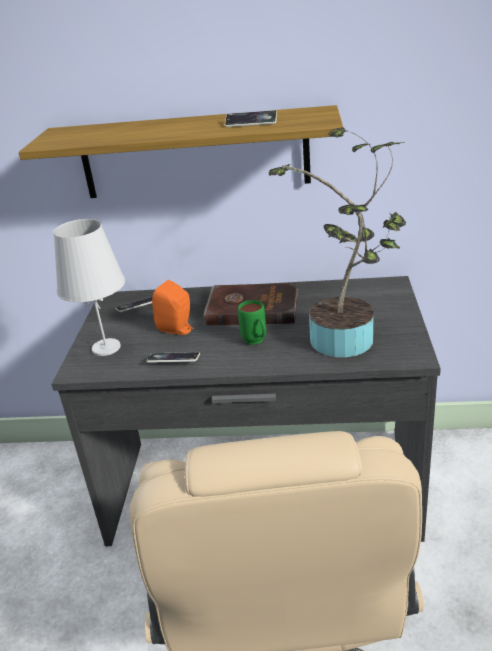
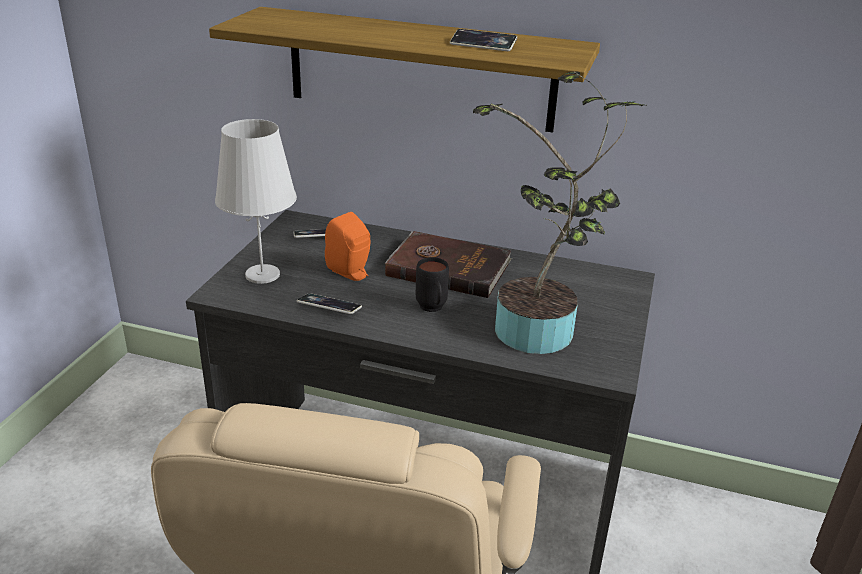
camera: 10 degrees right, 0 degrees up
(256, 342) = (432, 310): green mug -> black mug

